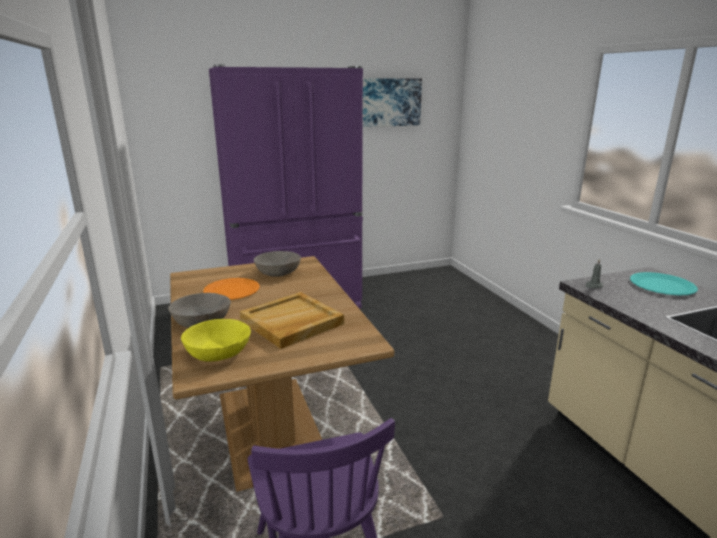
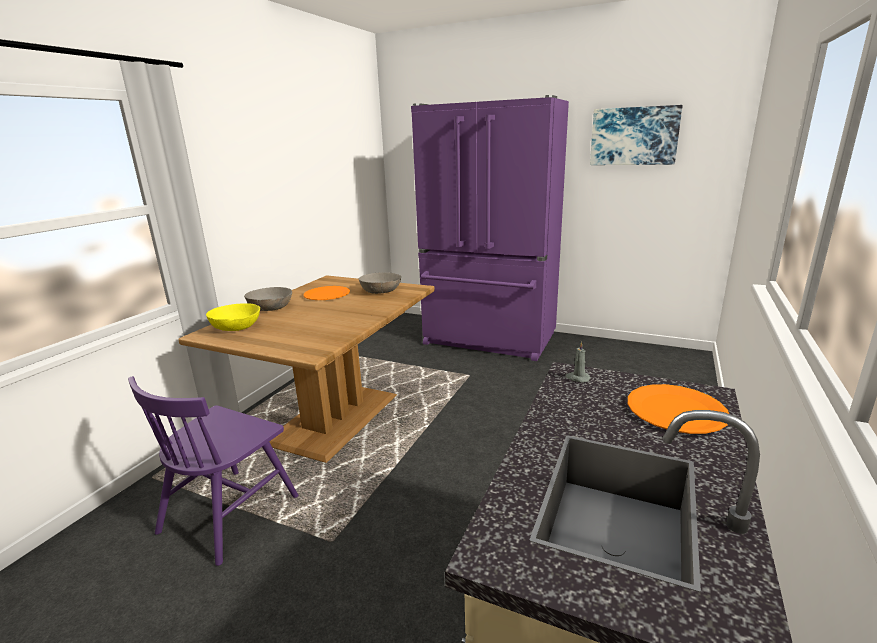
camera: 45 degrees right, 0 degrees up
(291, 322) = (306, 324): beige tray -> none
(662, 286) = (675, 411): turquoise plate -> orange plate

